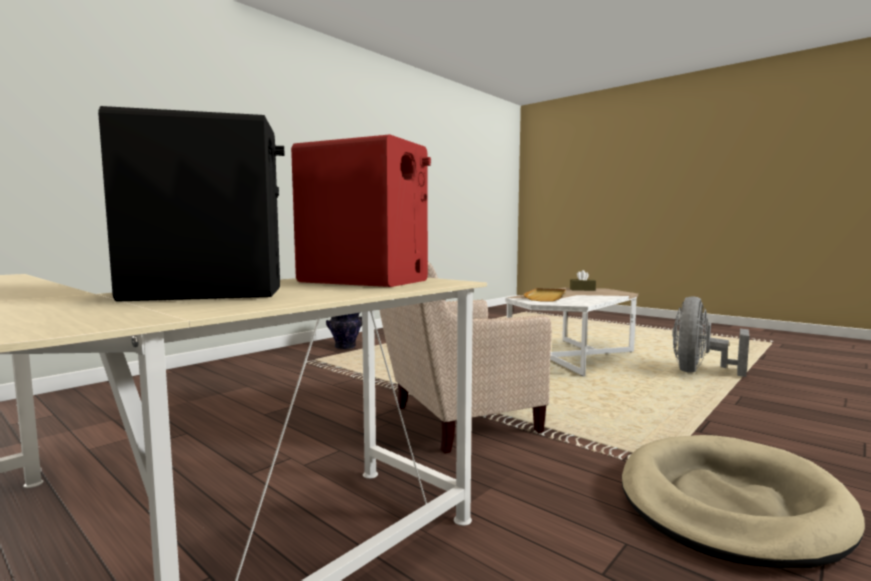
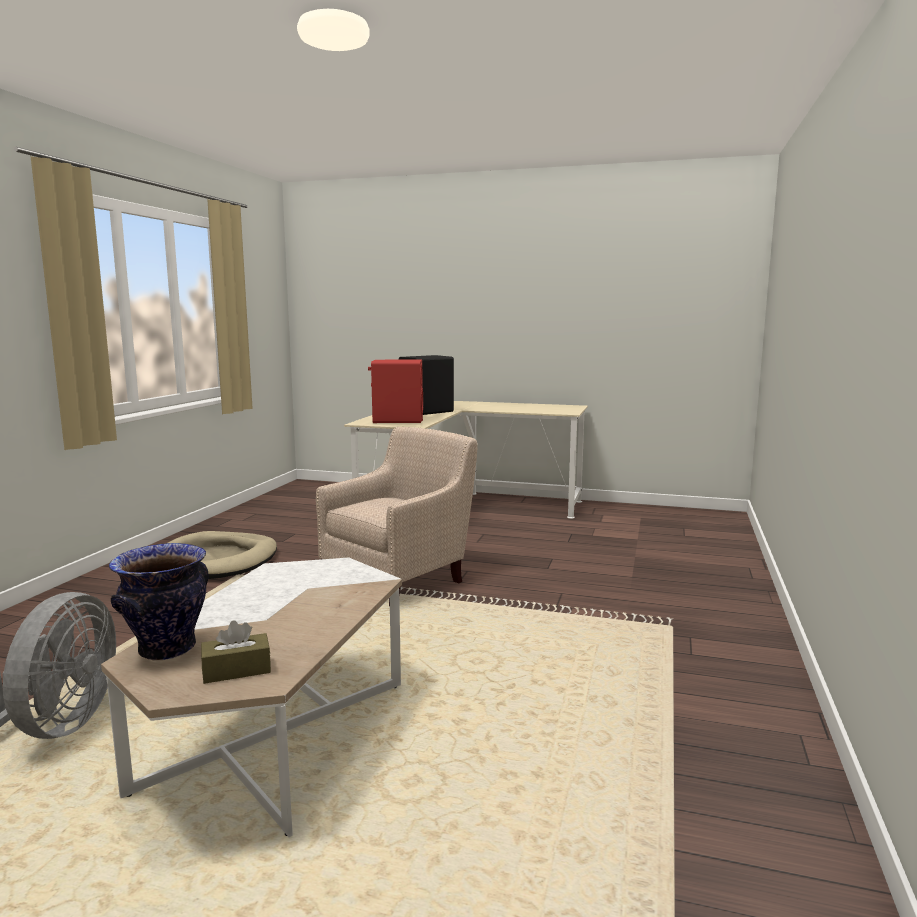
camera: 155 degrees right, 5 degrees up
(345, 347) = (708, 670): vase -> vase (166, 649)
(546, 297) = (328, 592): beige tray -> none

